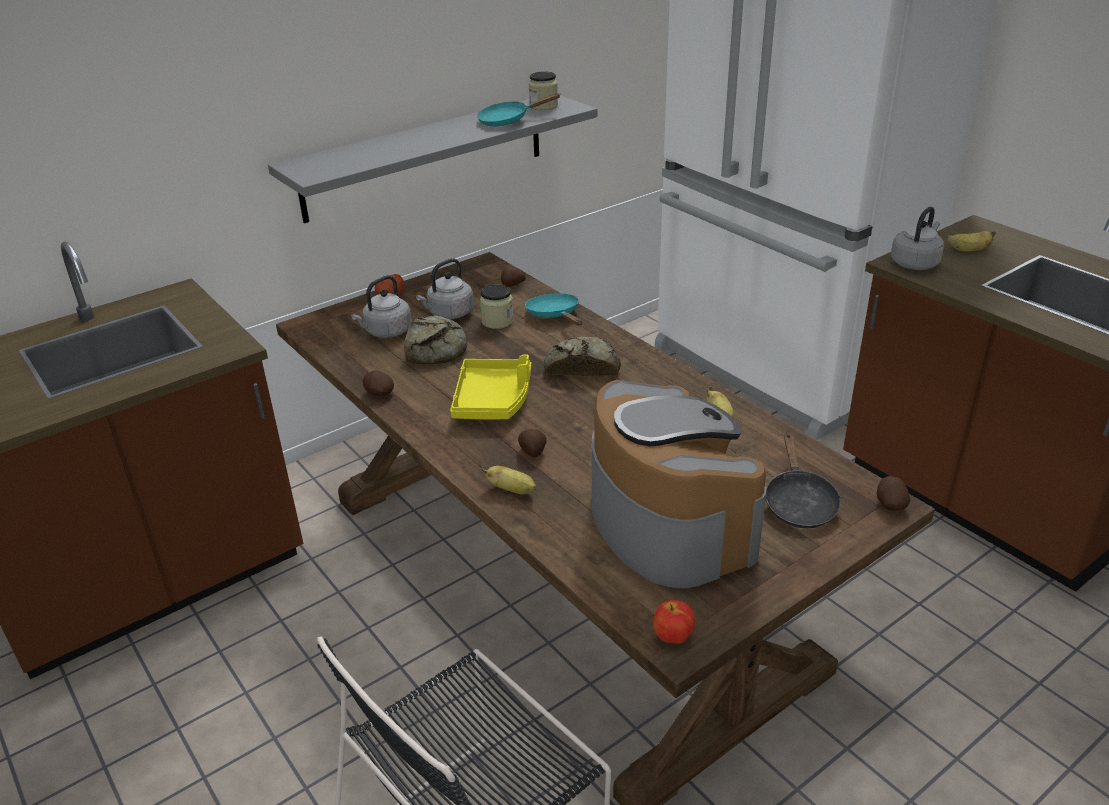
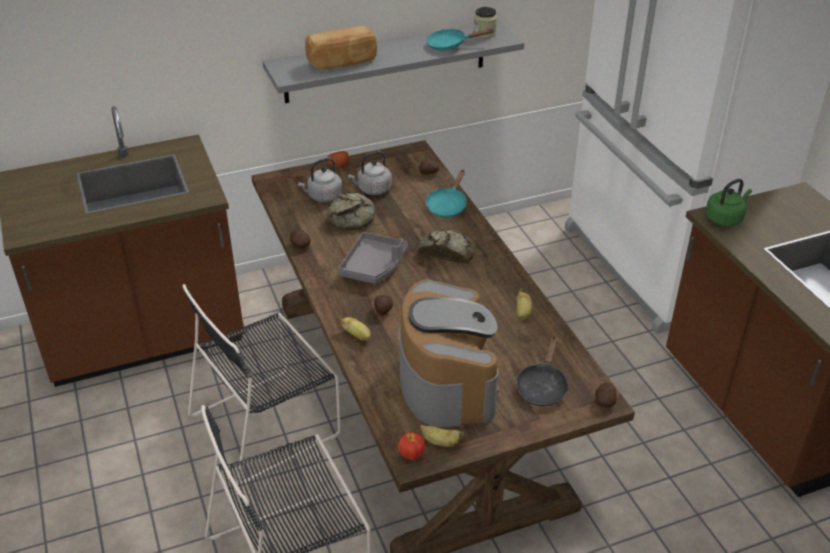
camera: 15 degrees right, 5 degrees up
(372, 657) = (269, 423): none -> black chair
(379, 152) = (342, 62): none -> bread
(493, 400) = (374, 266): yellow tray -> grey tray
(497, 321) = (404, 202): jar -> none
(555, 315) = (447, 205): turquoise frying pan -> turquoise frying pan turned 150 degrees counterclockwise
(915, 263) = (725, 218): grey kettle -> green kettle
(968, 250) = (776, 215): banana -> banana (440, 442)

